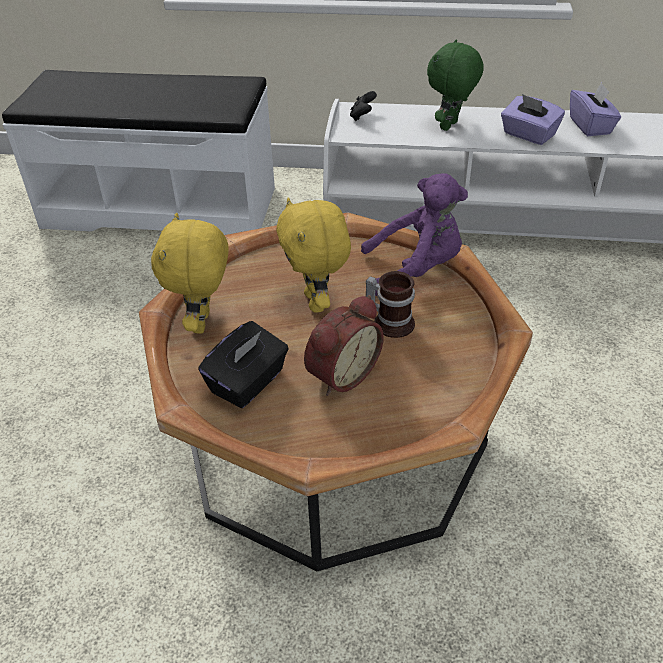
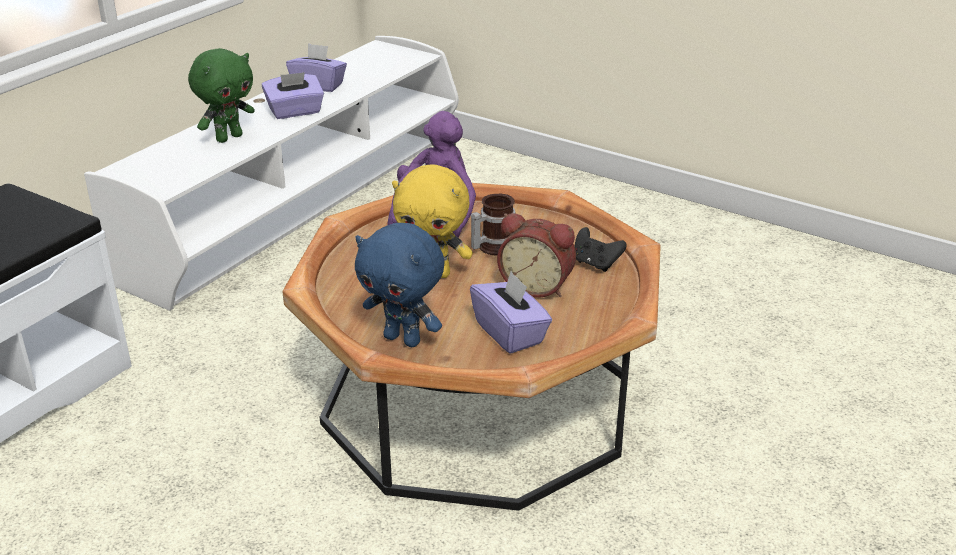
camera: 65 degrees left, 10 degrees down
(203, 323) = (404, 339): yellow plush toy -> blue plush toy
(248, 383) = (510, 333): black tissue box -> purple tissue box
(340, 374) = (537, 286): alarm clock -> alarm clock turned 135 degrees clockwise
(362, 116) = (142, 171): black game controller -> black game controller (595, 264)
(450, 126) = (229, 137): green plush toy -> green plush toy turned 105 degrees counterclockwise

